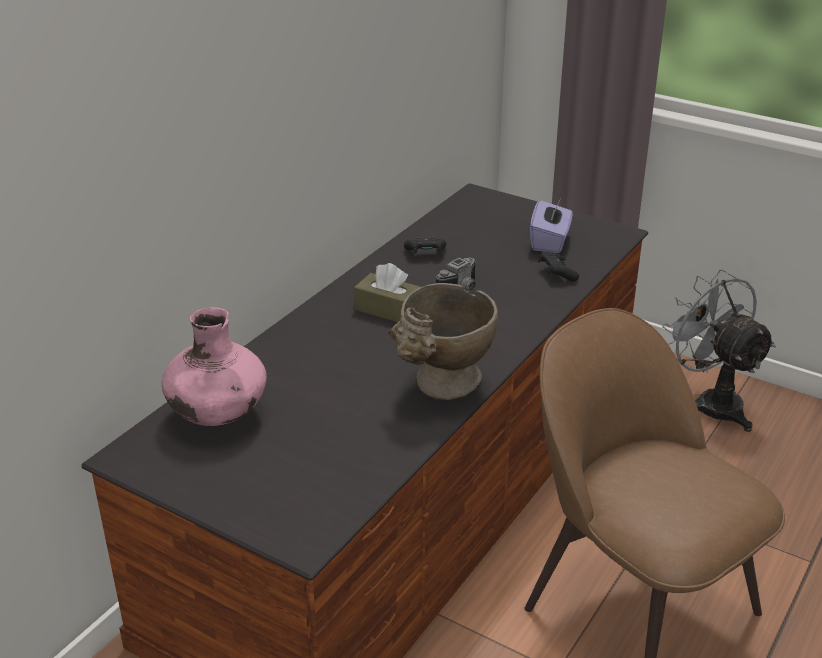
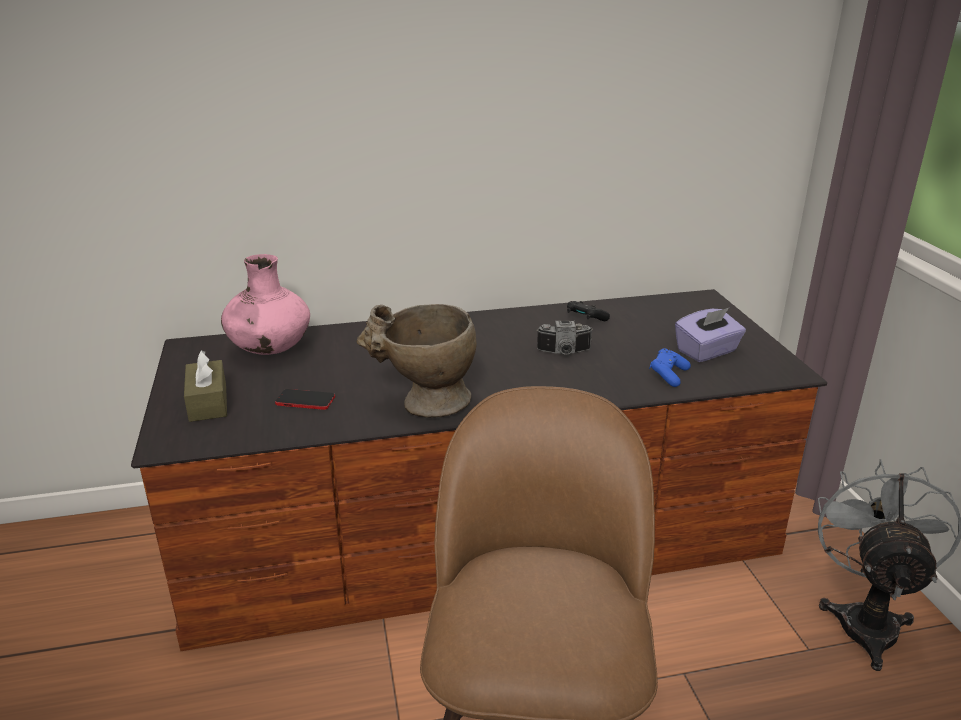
camera: 45 degrees right, 5 degrees down
(345, 439) = (305, 400): none -> phone
(389, 310) = (487, 341): brown tissue box -> brown tissue box (208, 402)
(556, 274) = (668, 375): black game controller -> blue game controller

